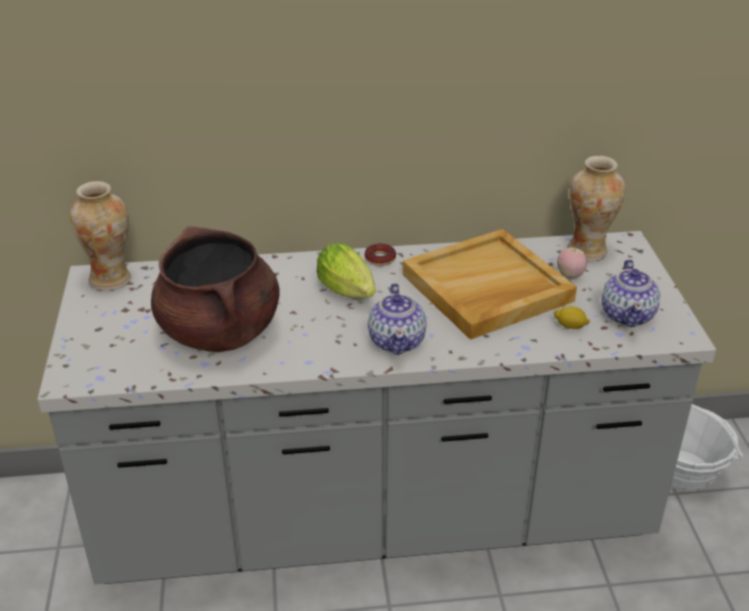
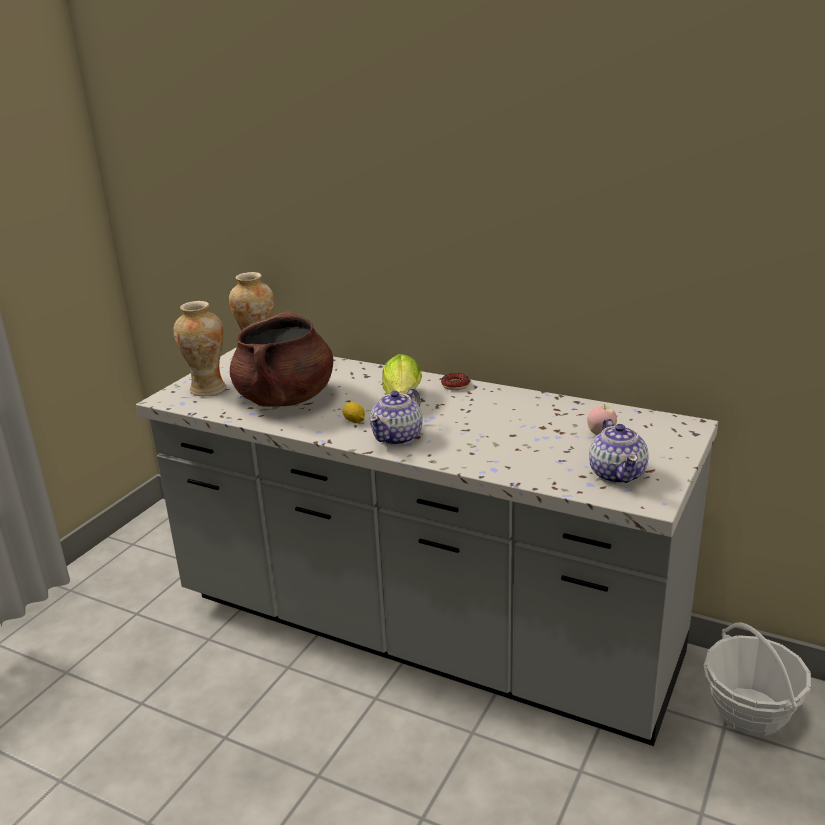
camera: 35 degrees right, 10 degrees down
(486, 288) = (514, 424): beige tray -> none
(570, 326) = (552, 467): lemon -> lemon (354, 421)
(587, 251) = (642, 422): vase -> vase (208, 389)
(628, 315) = (617, 474): teapot -> teapot turned 45 degrees counterclockwise

